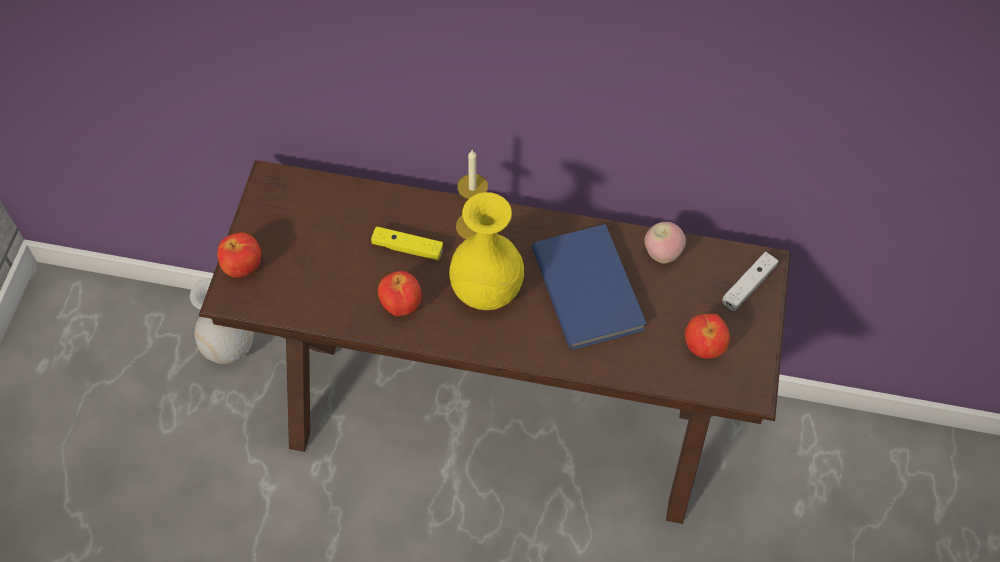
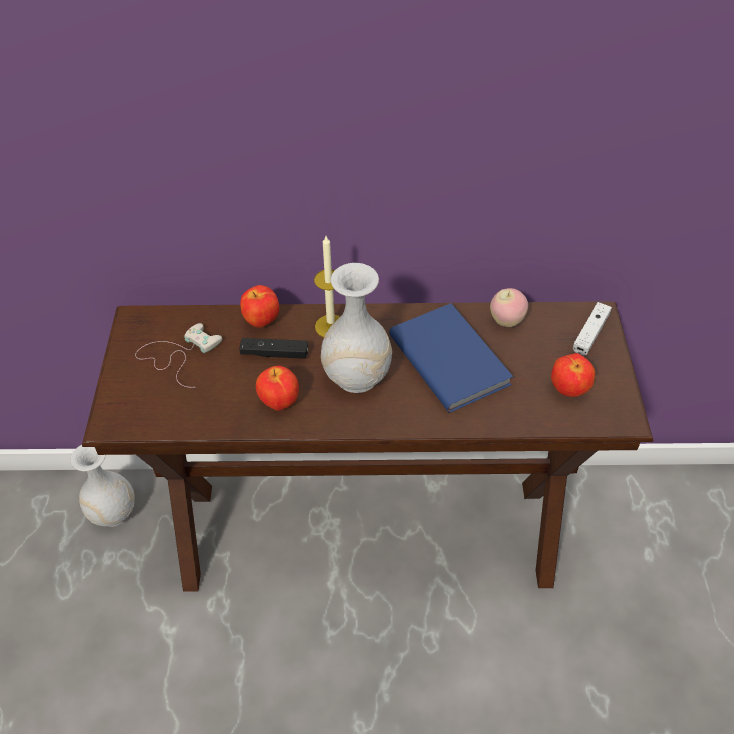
camera: 10 degrees left, 10 degrees down
(243, 268) = (120, 396): apple -> apple (262, 321)
(309, 231) = (178, 355): none -> white game controller
(407, 248) = (274, 353): yellow game controller -> black game controller
(486, 291) = (356, 377): yellow vase -> white vase

